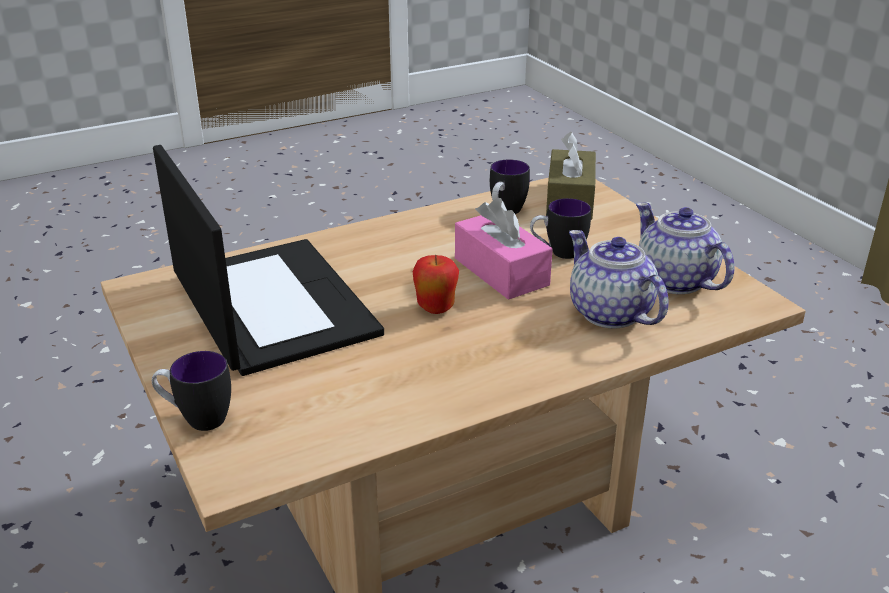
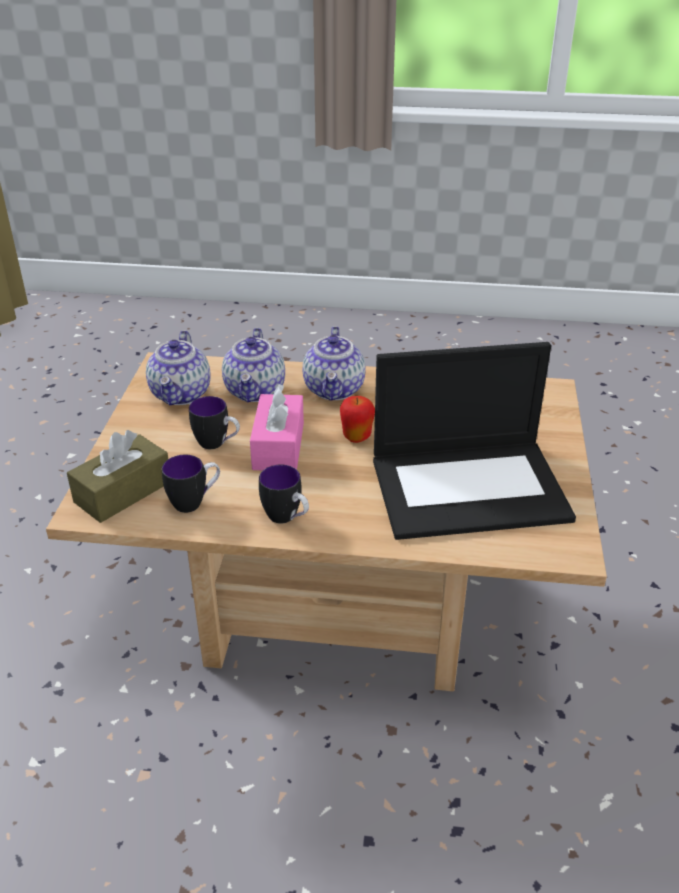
camera: 145 degrees left, 5 degrees up
(196, 419) = (561, 424): mug -> mug (287, 519)
(270, 304) = (470, 487): laptop -> laptop turned 105 degrees counterclockwise
(527, 350) = (335, 389): none -> teapot

